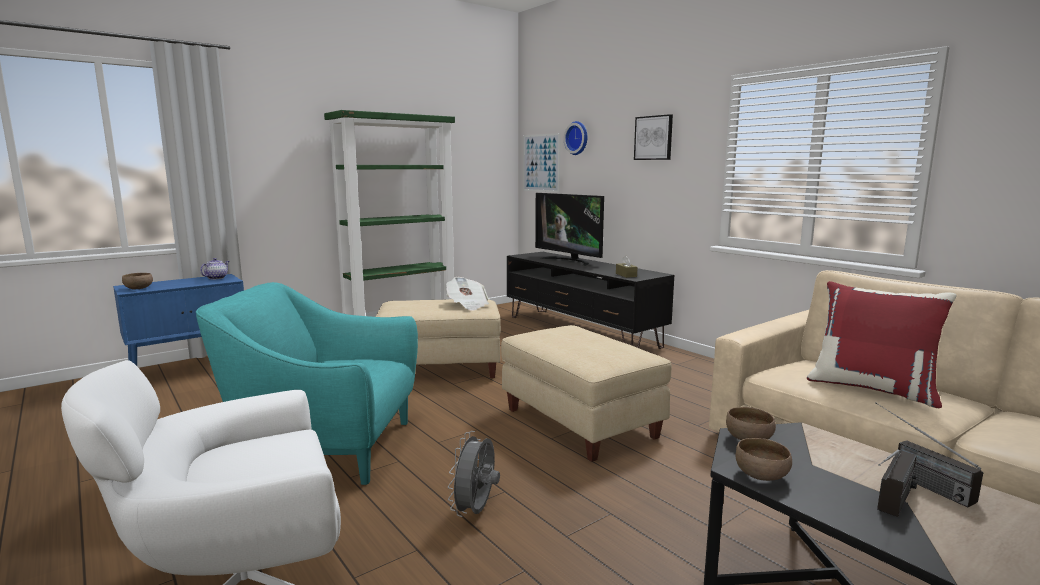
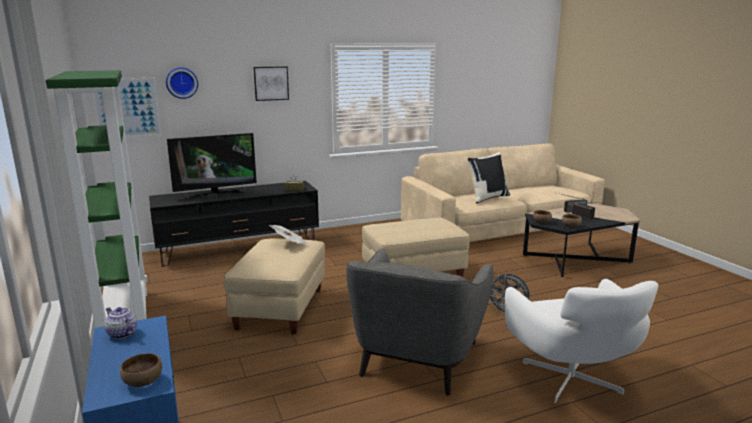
camera: 75 degrees left, 5 degrees up
(325, 447) = (417, 359): turquoise armchair -> grey armchair
(872, 388) = (487, 198): red pillow -> black pillow

